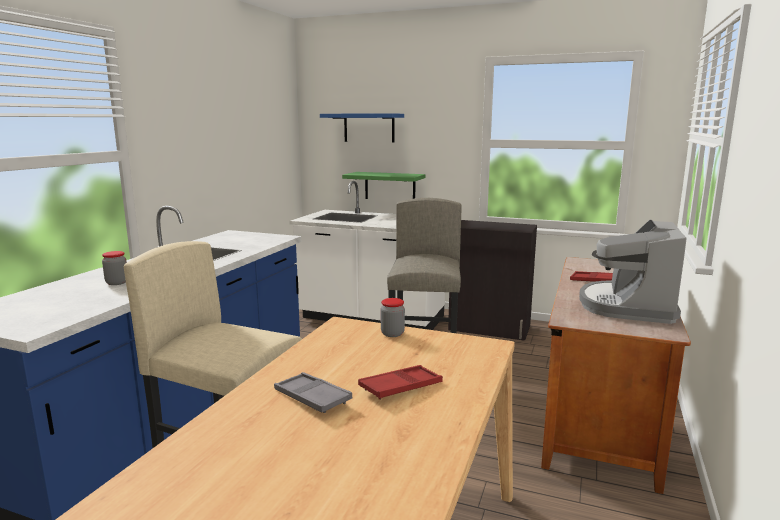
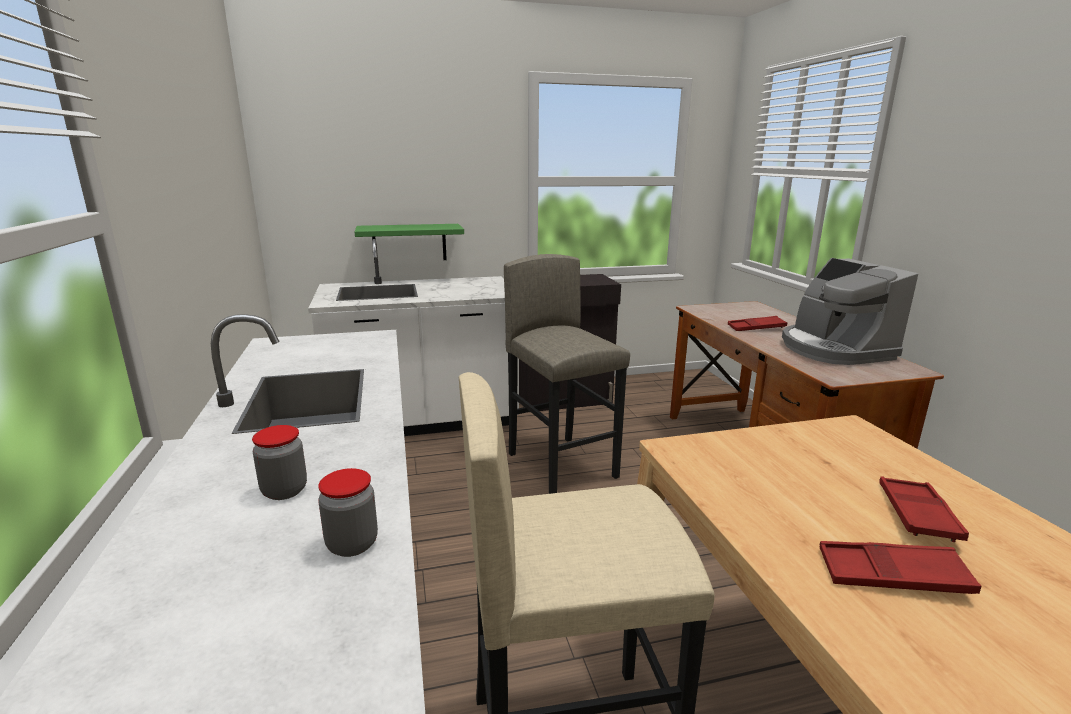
camera: 35 degrees left, 5 degrees up
(312, 398) = (892, 575): grey tray -> red tray
(369, 128) = (372, 162): blue shelf -> none
(392, 333) = (750, 443): jar -> jar (352, 544)

